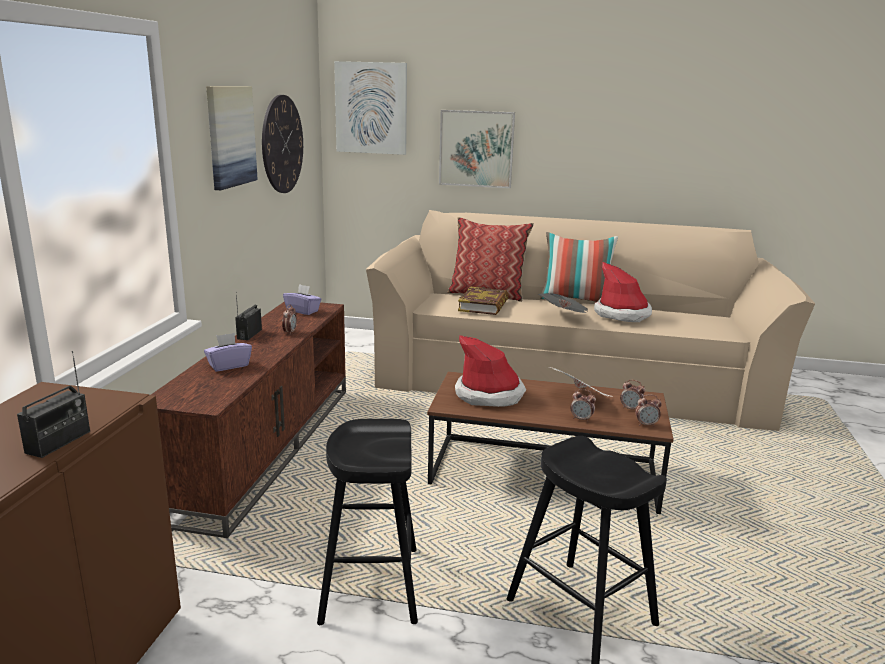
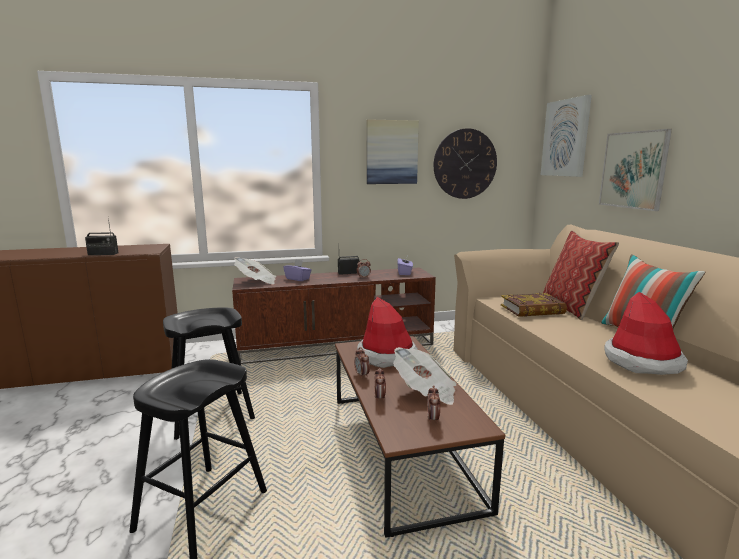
camera: 65 degrees right, 5 degrees down
(564, 317) = (566, 338): newspaper -> newspaper (257, 282)
(646, 424) = (403, 432): alarm clock -> alarm clock (362, 375)

